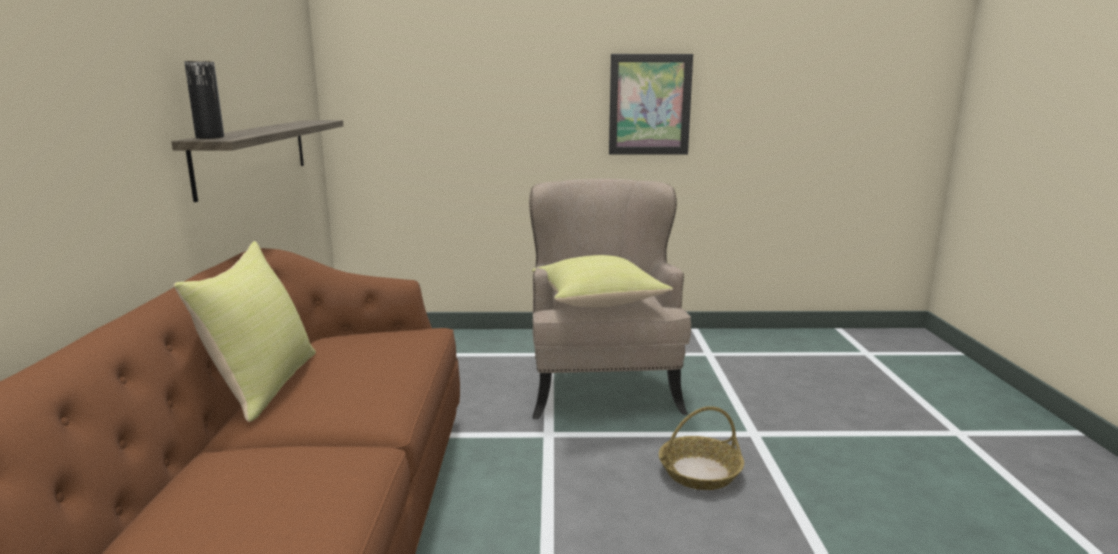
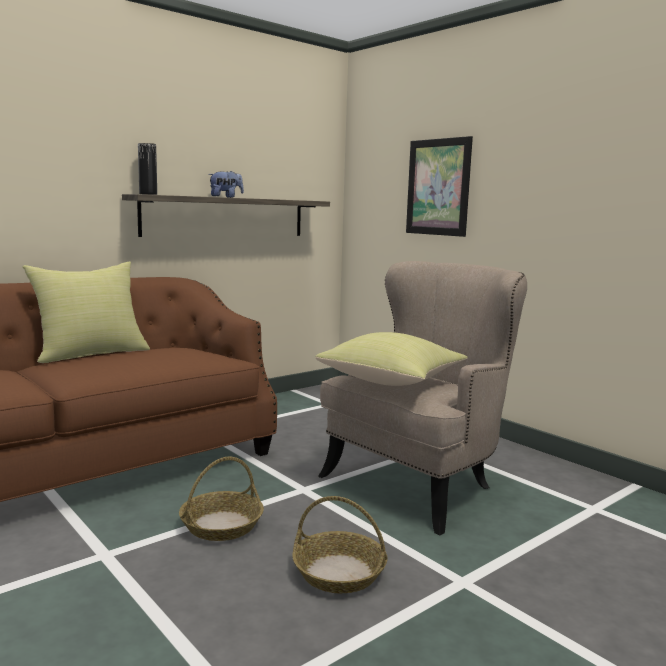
camera: 50 degrees right, 5 degrees down
(269, 128) = (226, 197): none -> plush toy
(565, 496) = (221, 525): none -> basket
(649, 105) = (602, 193): picture -> picture (438, 187)

